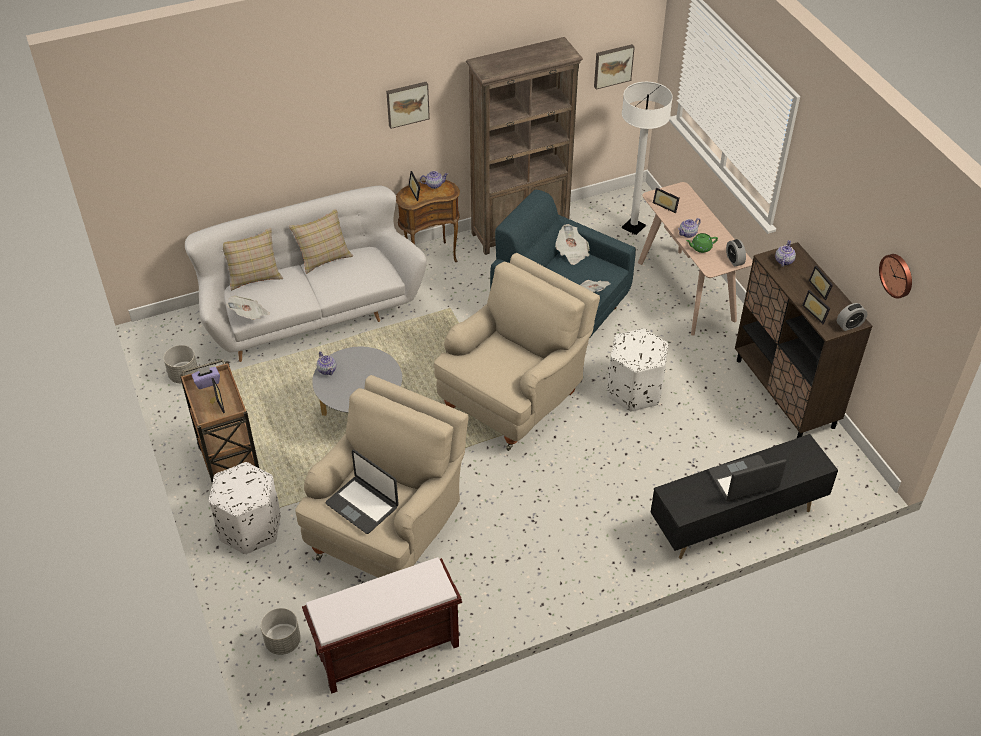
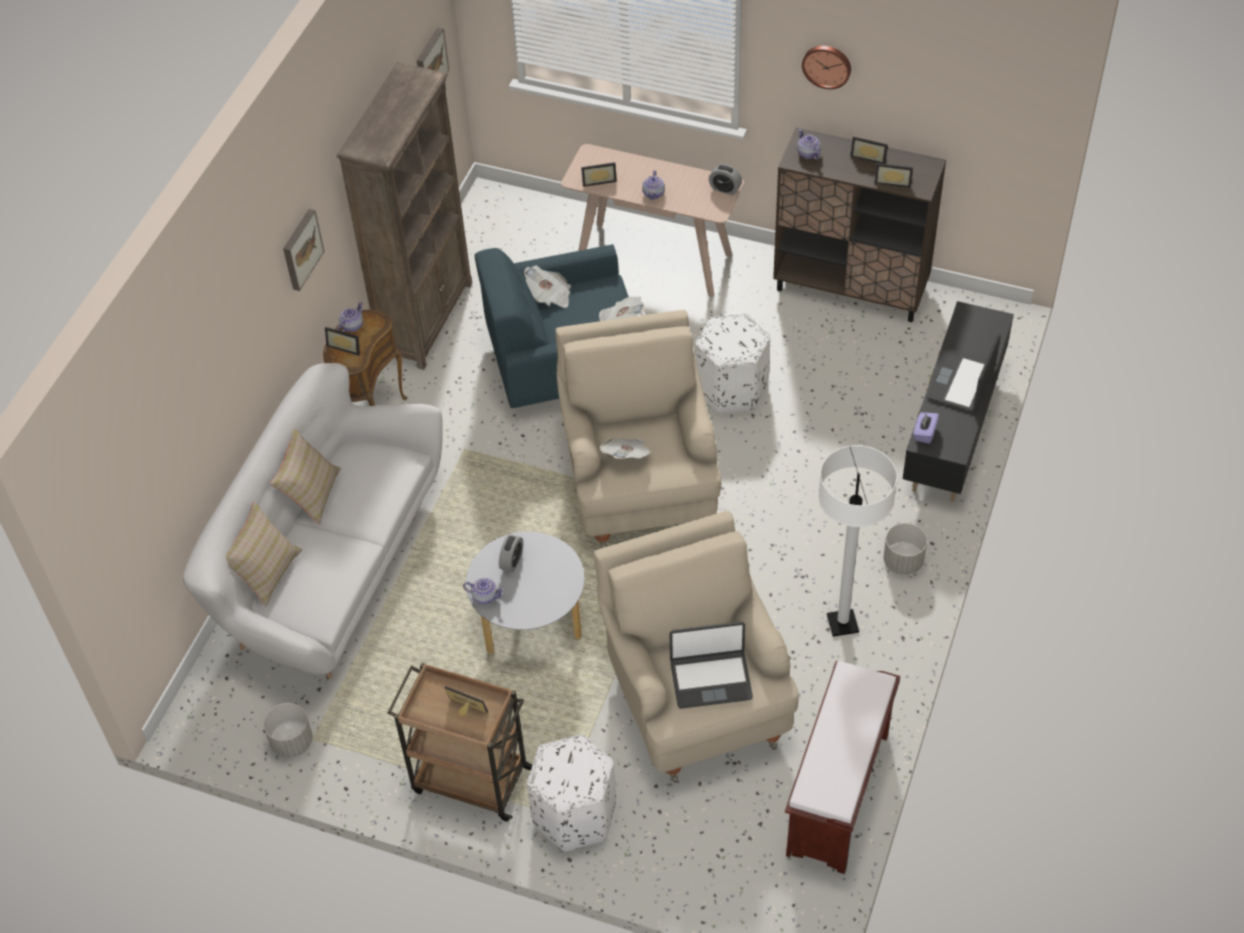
camera: 45 degrees left, 5 degrees up
(207, 382) = (426, 700): purple tissue box -> purple tissue box (924, 433)
(249, 315) = (324, 613): newspaper -> newspaper (627, 456)
(282, 641) = (745, 876): grey planter -> grey planter (903, 562)
(633, 227) = (527, 232): white floor lamp -> white floor lamp (842, 624)
(700, 248) = (682, 199): green teapot -> none
(849, 325) = (930, 172): alarm clock -> alarm clock (512, 561)
(897, 275) = (964, 94): wall clock -> wall clock (827, 65)

